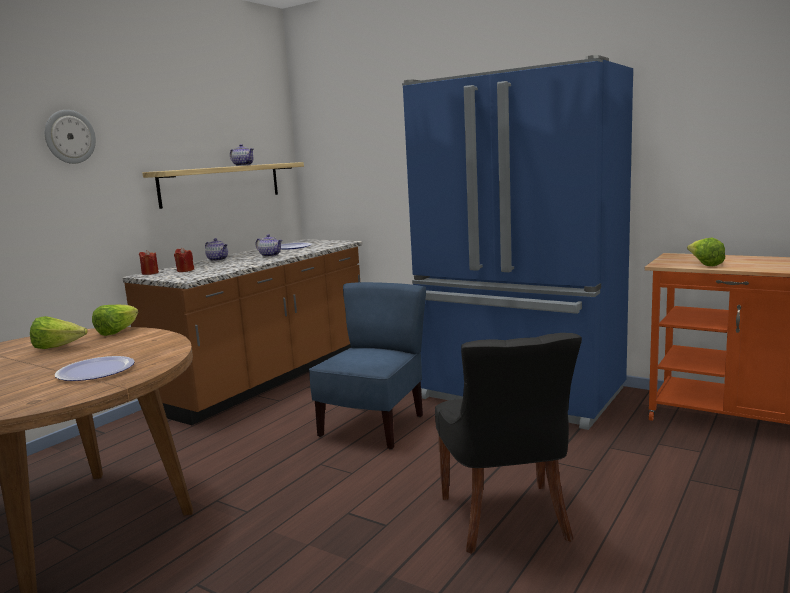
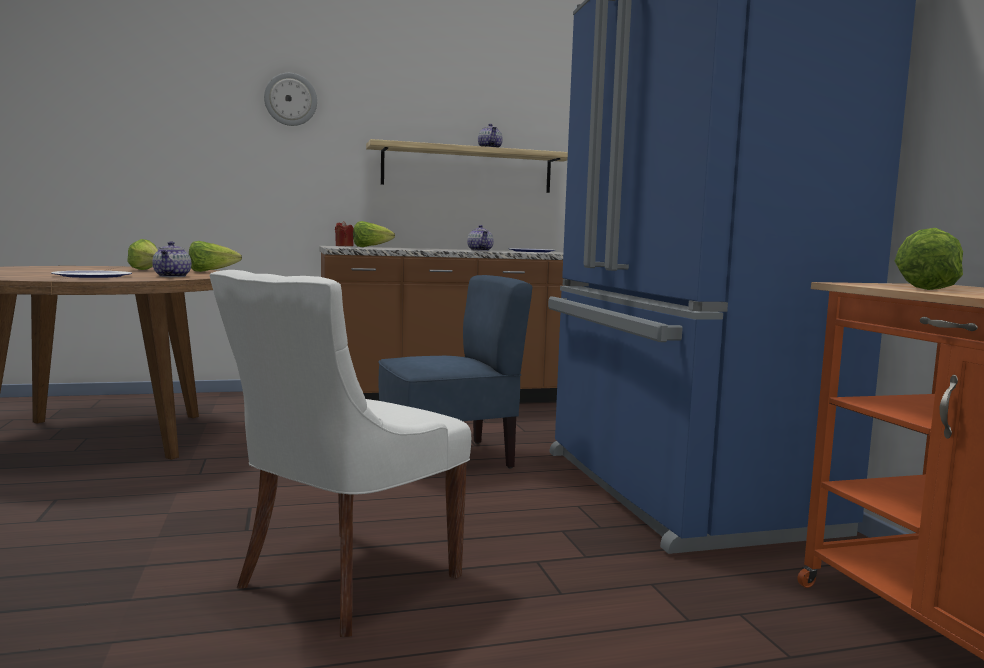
camera: 40 degrees right, 5 degrees down
(185, 270) = (370, 247): red candle -> lettuce
(218, 259) = (431, 248): teapot -> teapot (172, 276)
(506, 519) = (343, 582): black chair -> white chair

